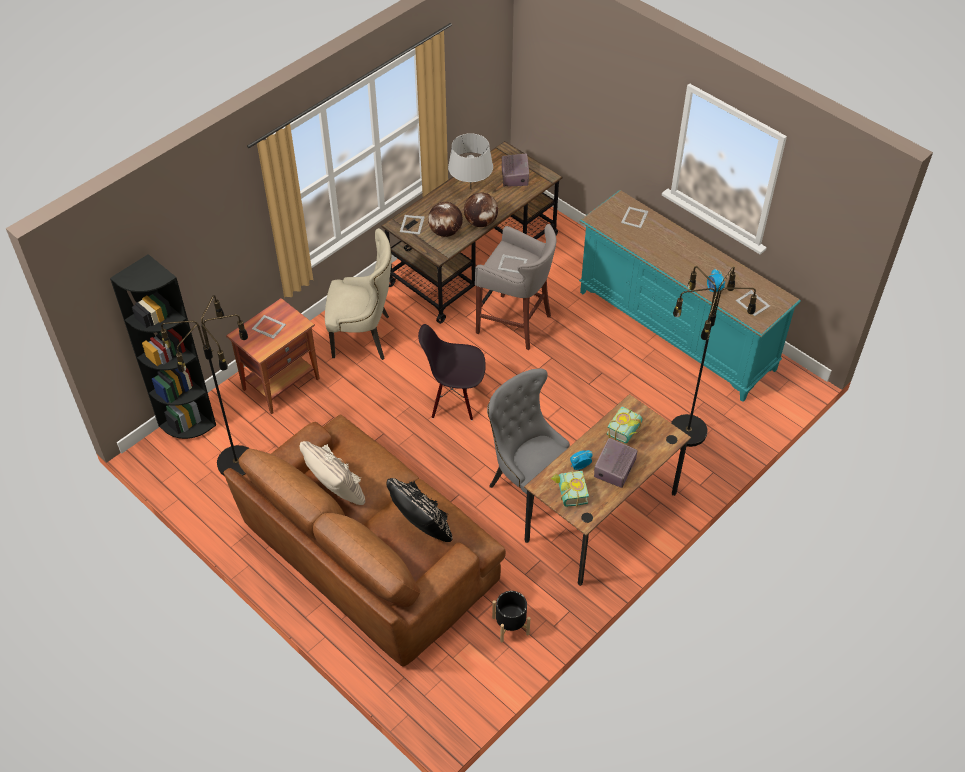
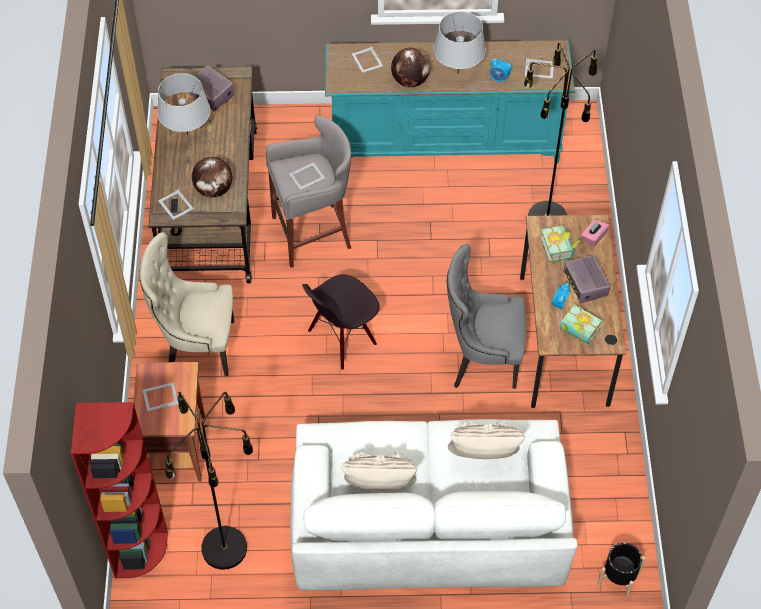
camera: 45 degrees left, 5 degrees up
(188, 427) = (140, 556): black bookcase -> red bookcase
(363, 337) = (197, 347): beige chair -> beige chair turned 135 degrees counterclockwise
(369, 554) = (428, 524): brown sofa -> white sofa
(422, 526) = (483, 456): black pillow -> beige pillow
(481, 222) = (234, 158): globe -> globe (410, 80)
(510, 625) = (597, 481): black planter -> black planter (618, 577)
(660, 443) = (593, 237): none -> pink tissue box
(688, 267) = (458, 73): none -> grey table lamp

